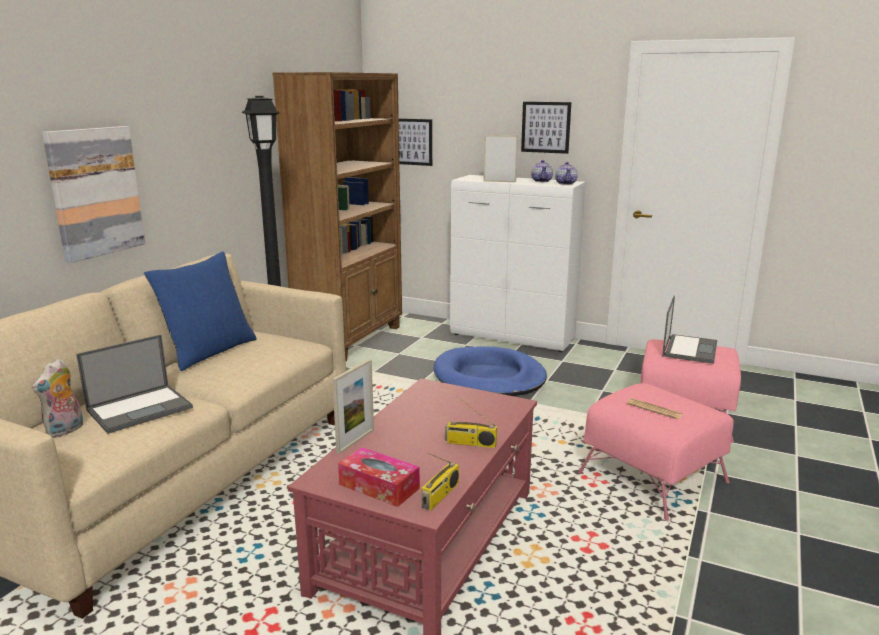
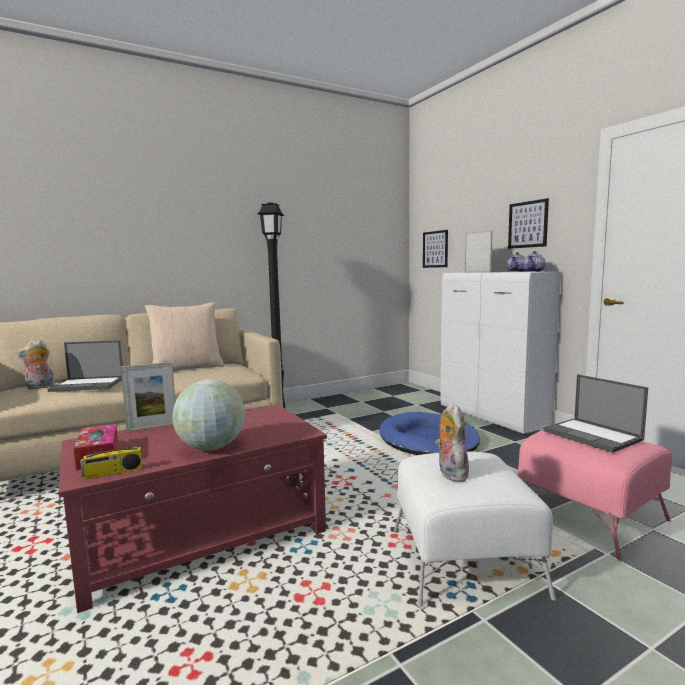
camera: 35 degrees right, 10 degrees down
(95, 192) = (149, 259): picture -> none
(209, 351) = (187, 368): blue pillow -> beige pillow
(351, 339) = (364, 398): brown bookcase -> none
(470, 443) = (211, 447): radio -> globe
(653, 478) = (464, 562): pink ottoman -> white ottoman
(654, 409) = (450, 473): newspaper -> plush toy
(689, 349) = (593, 435): laptop -> laptop turned 90 degrees clockwise

